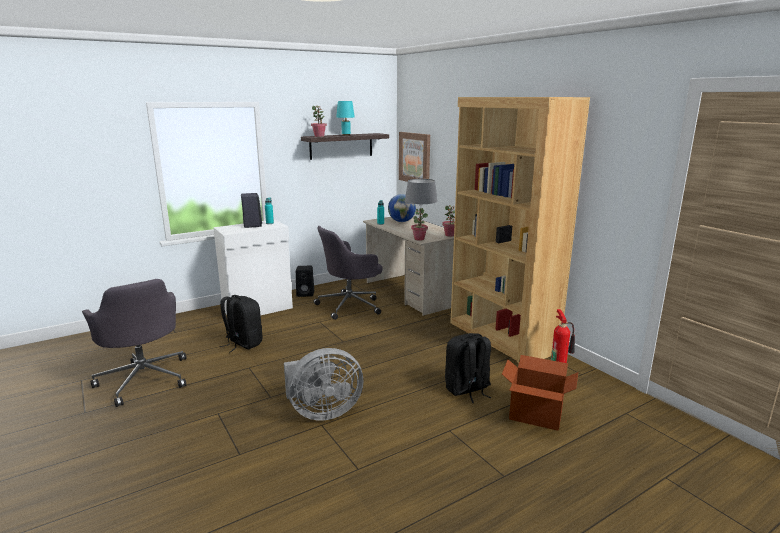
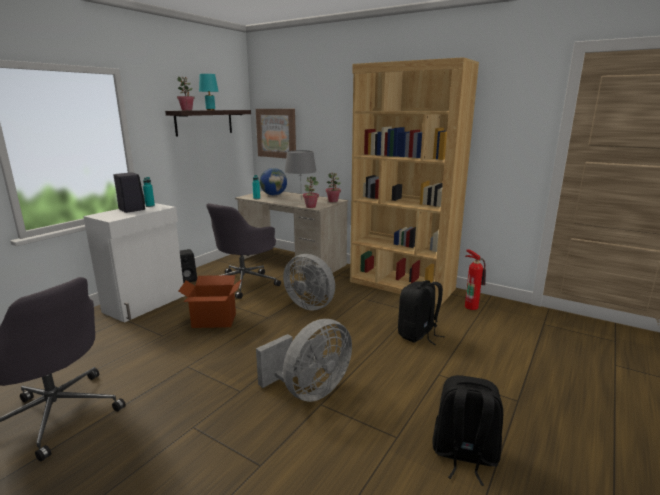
camera: 25 degrees left, 0 degrees up
(243, 343) = (158, 342): black backpack -> black backpack (464, 455)
(391, 338) = (311, 305): none -> grey fan
(535, 416) = (489, 343): cardboard box -> cardboard box (214, 321)

